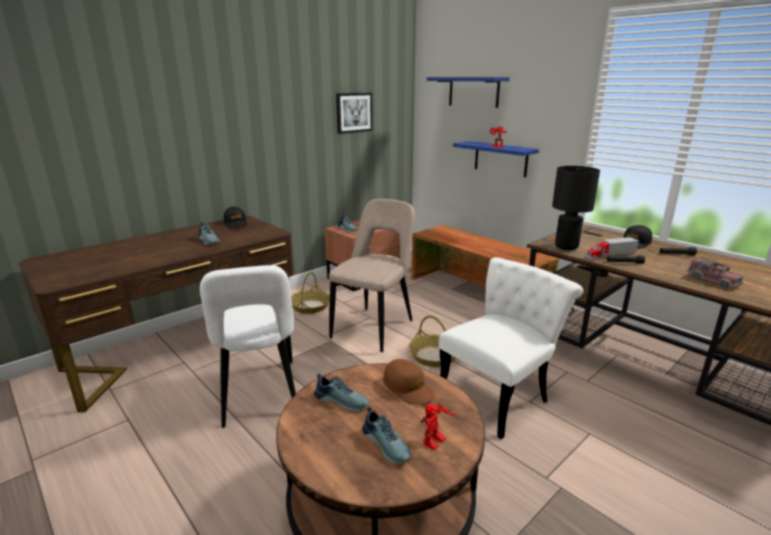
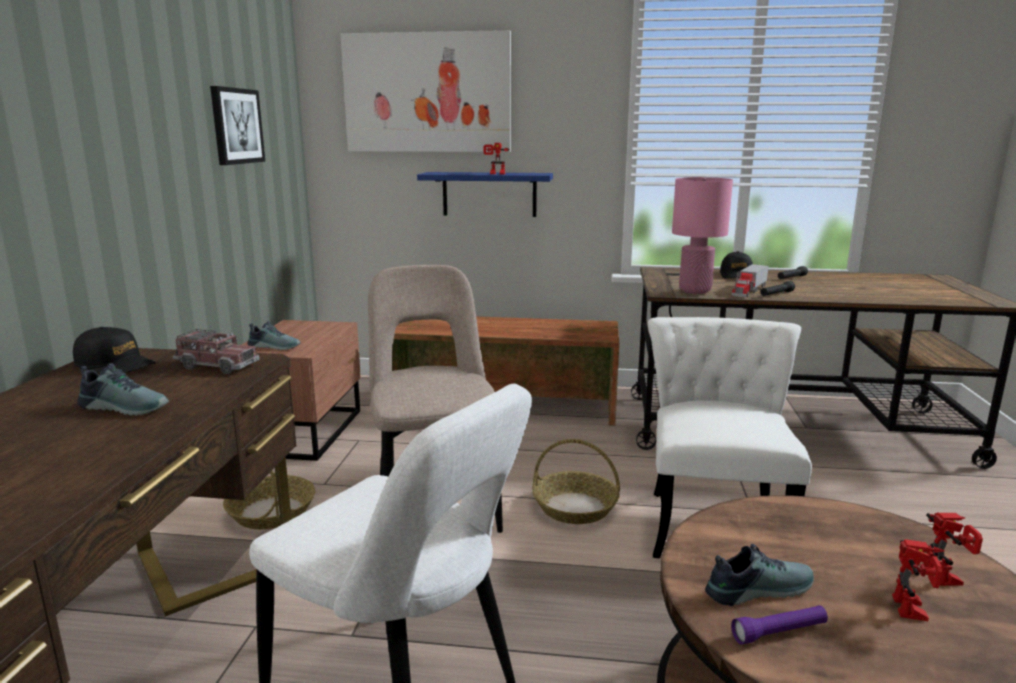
camera: 40 degrees left, 5 degrees down
(316, 417) = (779, 632): none -> purple flashlight
(387, 444) = (916, 610): shoe -> toy robot
(408, 388) = (788, 528): brown cap -> none
(473, 92) = (427, 93): blue shelf -> picture
(566, 248) = (695, 292): black table lamp -> pink table lamp
(712, 281) = (871, 293): toy truck -> toy truck (218, 365)

